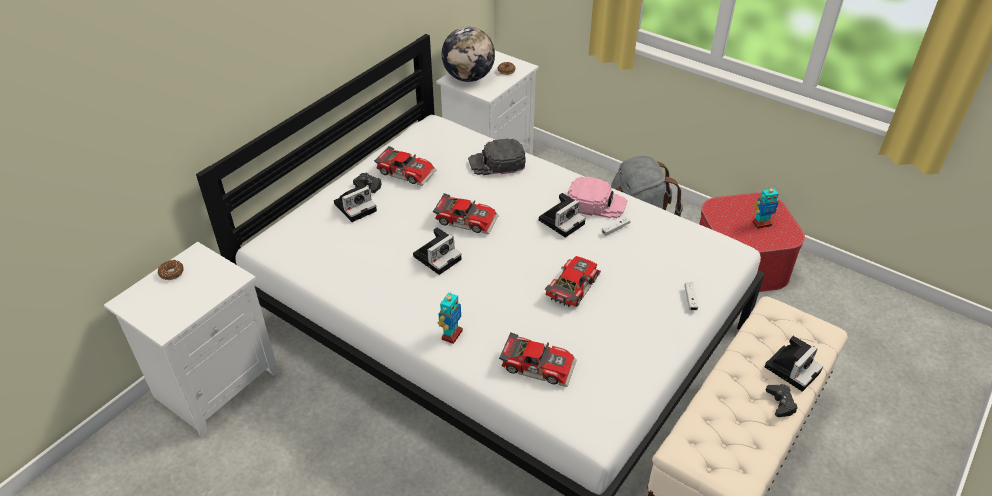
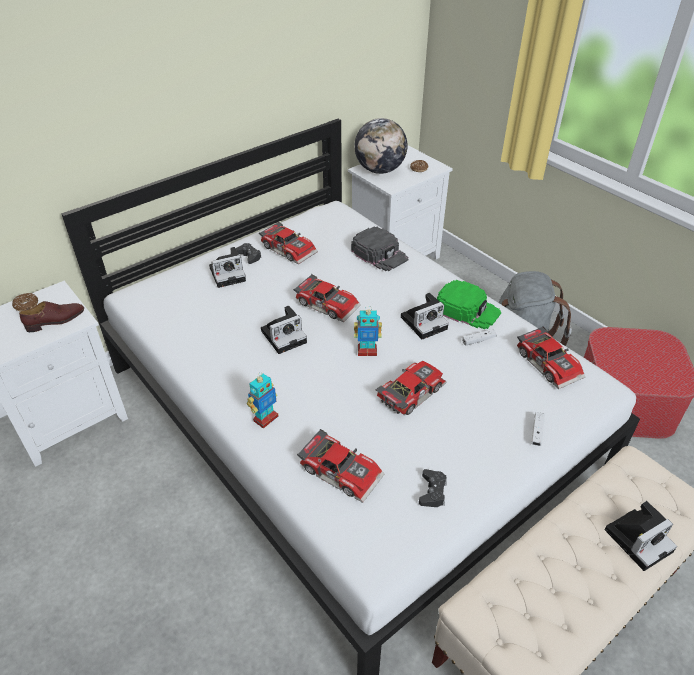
camera: 15 degrees right, 0 degrees up
(211, 282) = (56, 320): none -> brown shoe
(497, 162) = (380, 254): black cap -> black cap turned 135 degrees counterclockwise
(596, 202) = (467, 309): pink cap -> green cap
(682, 238) = (550, 363): none -> toy car
(761, 223) = (652, 364): toy robot -> toy robot (367, 351)
(780, 403) = (612, 579): black game controller -> black game controller (432, 491)

